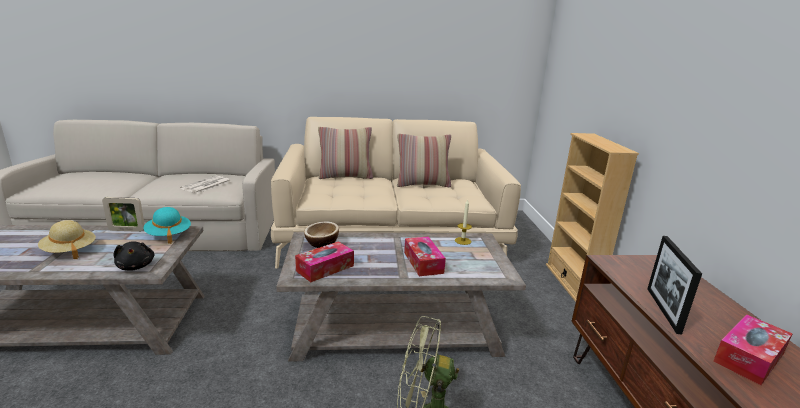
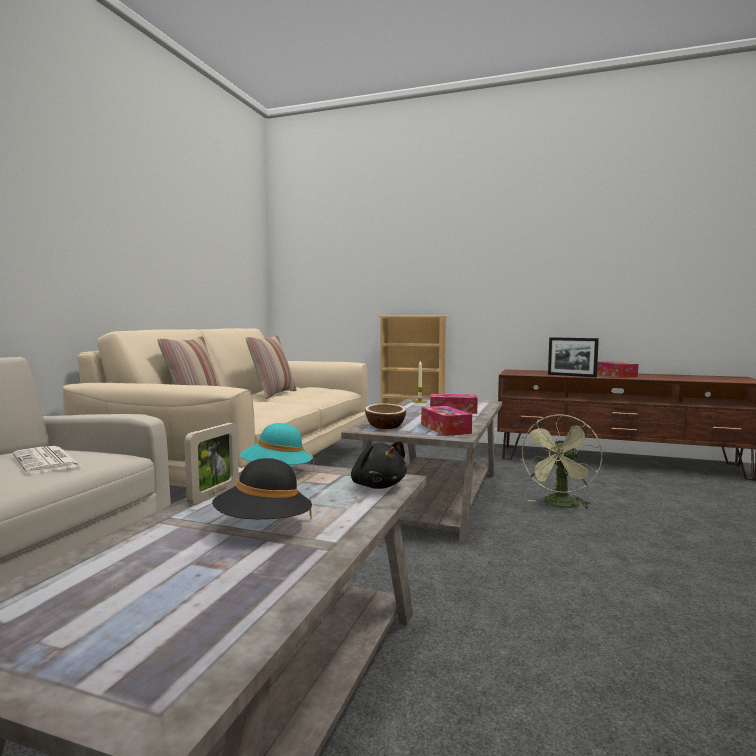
camera: 65 degrees left, 15 degrees down
(69, 251) = (263, 526): beige hat -> black hat
(136, 266) = (377, 486): black plush toy -> black plush toy turned 60 degrees clockwise

